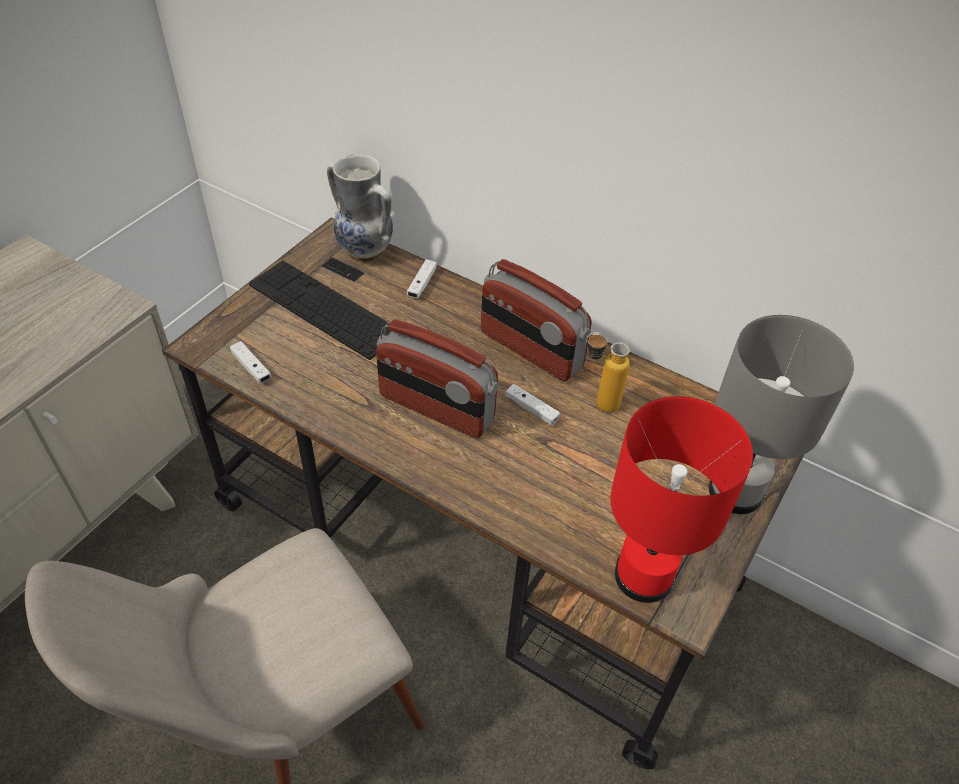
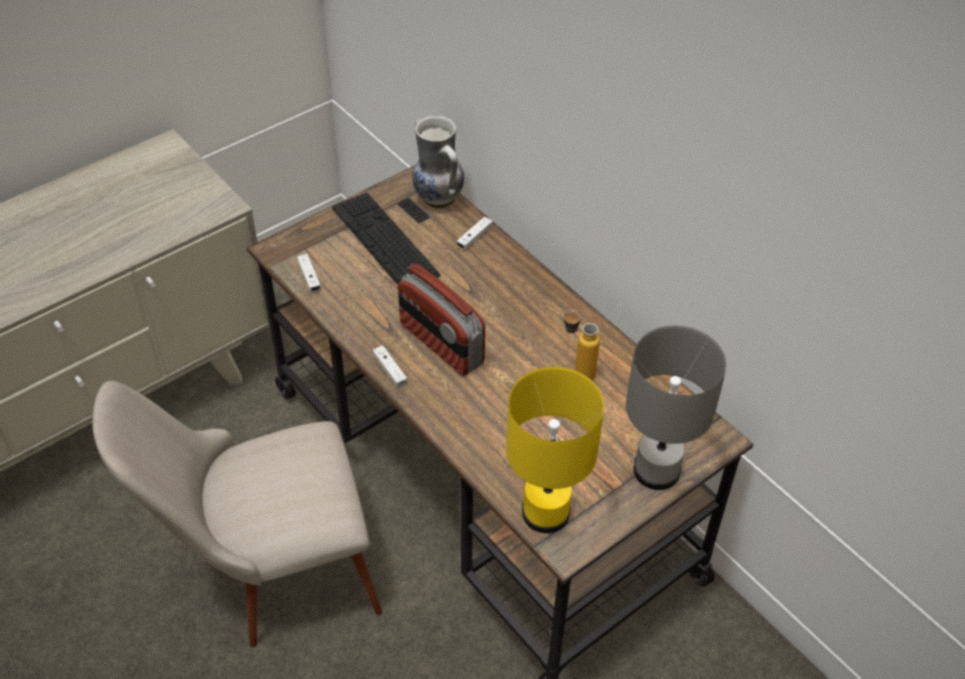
camera: 20 degrees right, 0 degrees up
(530, 350) = (540, 315): radio -> none
(531, 409) = (518, 363): white game controller -> white game controller (390, 370)
(642, 576) = (544, 512): red table lamp -> yellow table lamp

